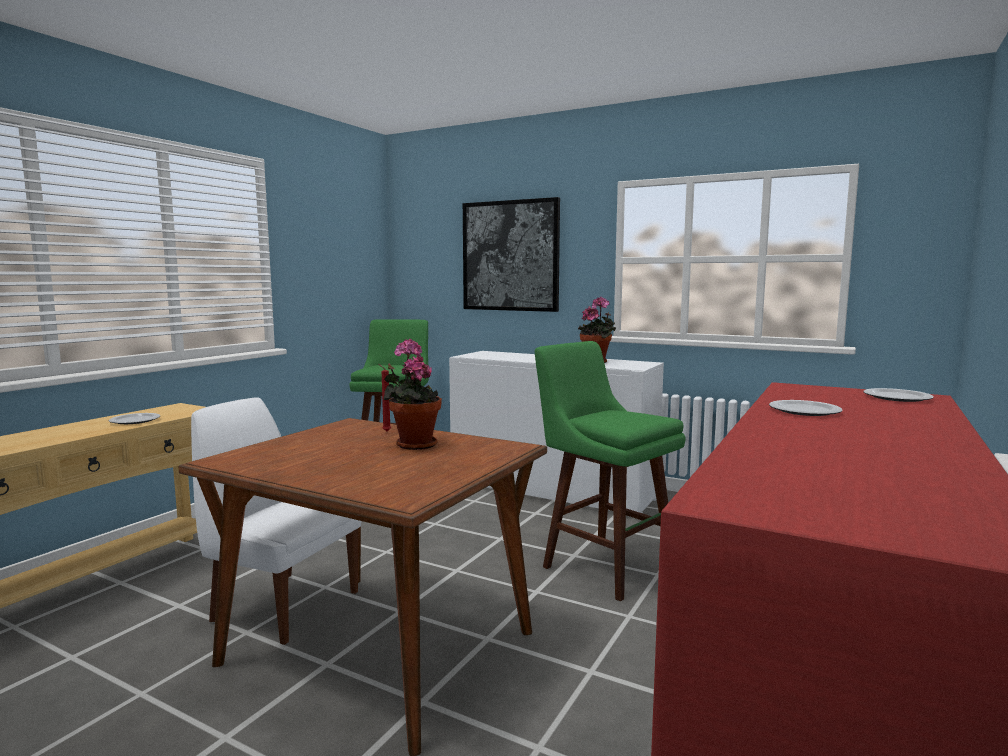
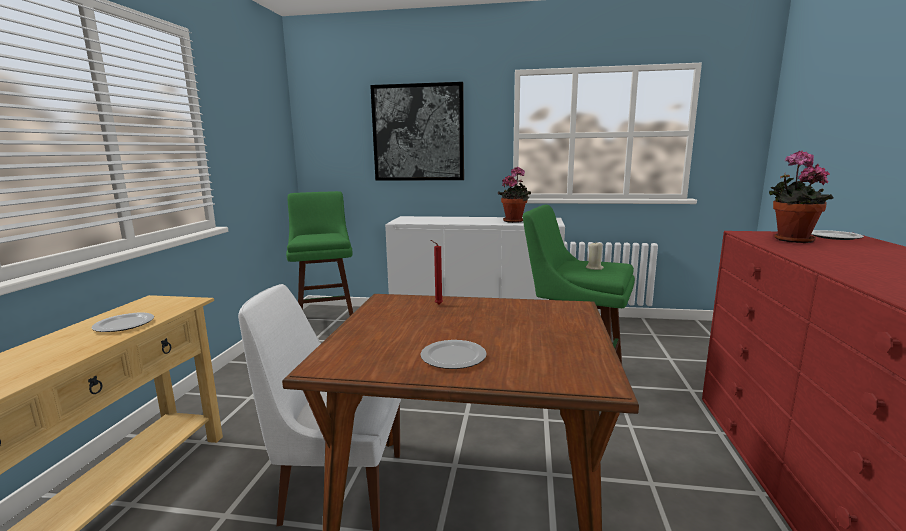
camera: 20 degrees left, 5 degrees up
(413, 444) = (488, 316): potted plant -> potted plant (790, 240)
(617, 418) = (594, 268): none -> beige candle
(805, 411) = (824, 254): plate -> plate (454, 357)

